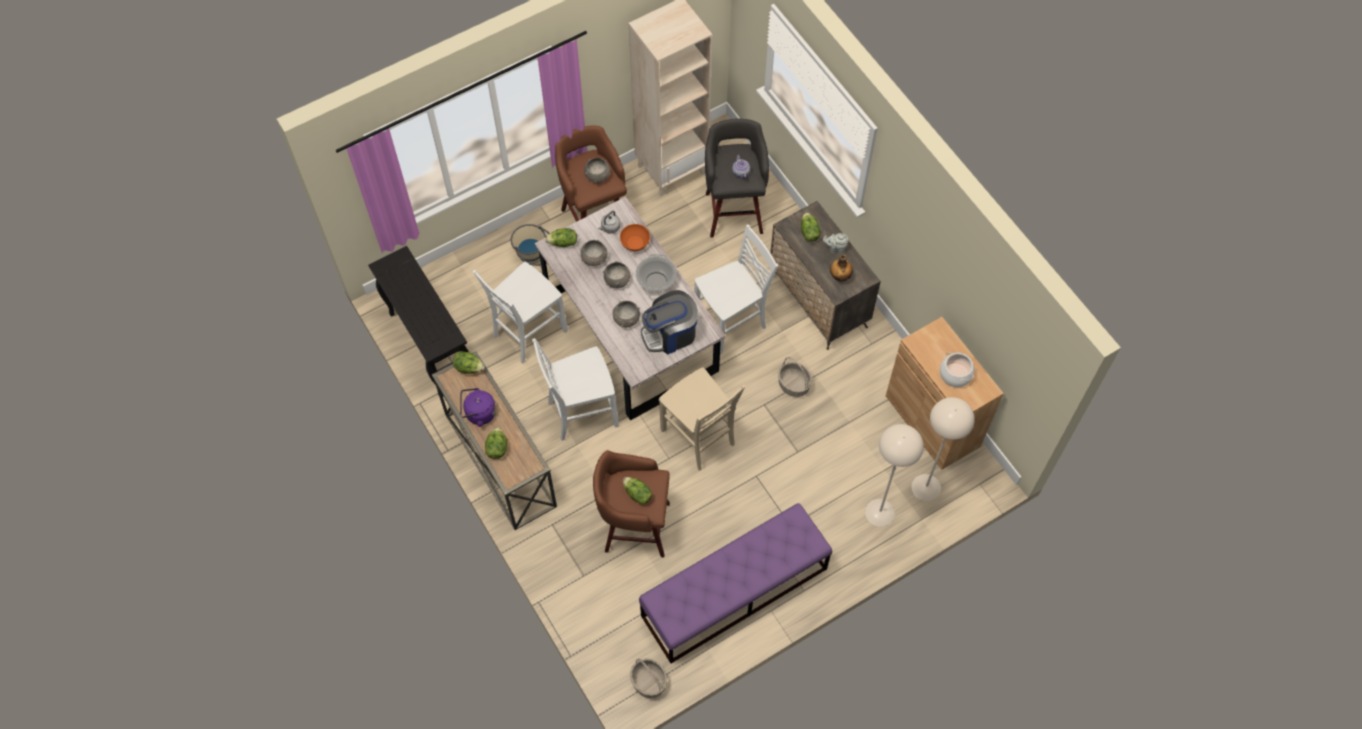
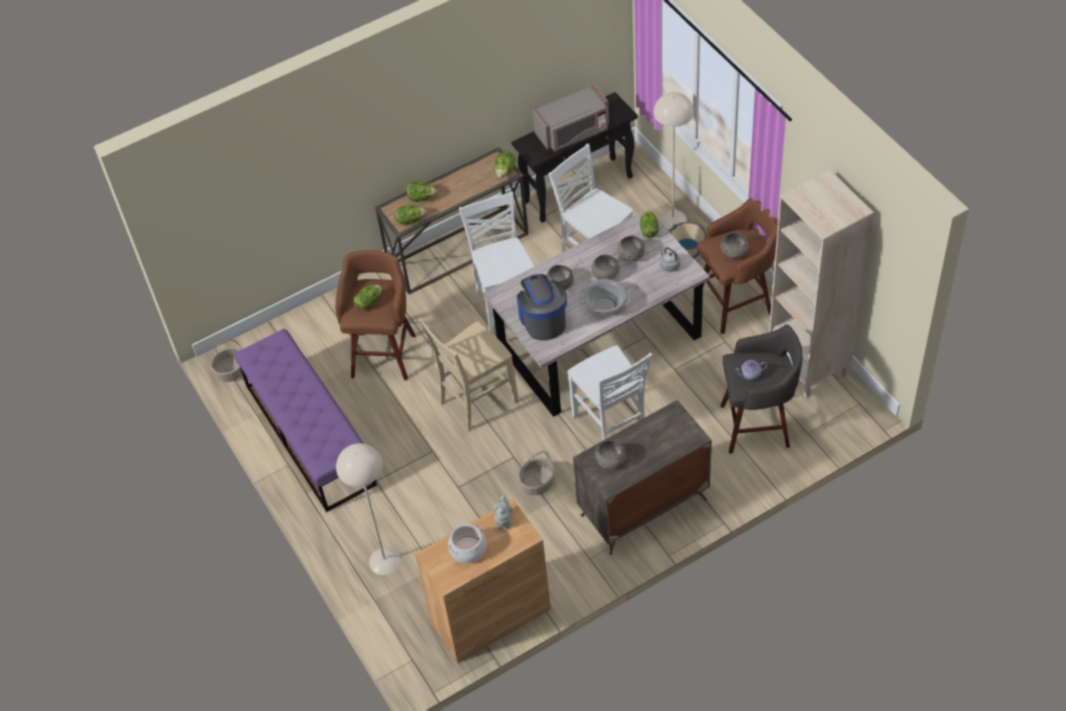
camera: 95 degrees right, 10 degrees down
(422, 303) = (573, 132): none -> grey microwave
(478, 413) = (457, 182): purple kettle -> none
(635, 243) = (651, 287): orange bowl -> none
(808, 232) = (667, 432): lettuce -> lettuce (410, 220)
(835, 248) = (647, 457): grey teapot -> grey teapot (503, 520)
(840, 276) = (611, 461): bottle -> grey bowl
(926, 487) = (411, 606): beige floor lamp -> beige floor lamp (673, 219)

